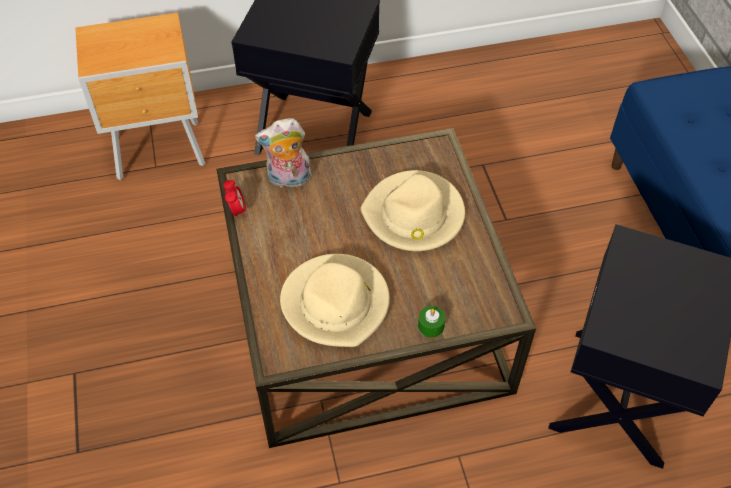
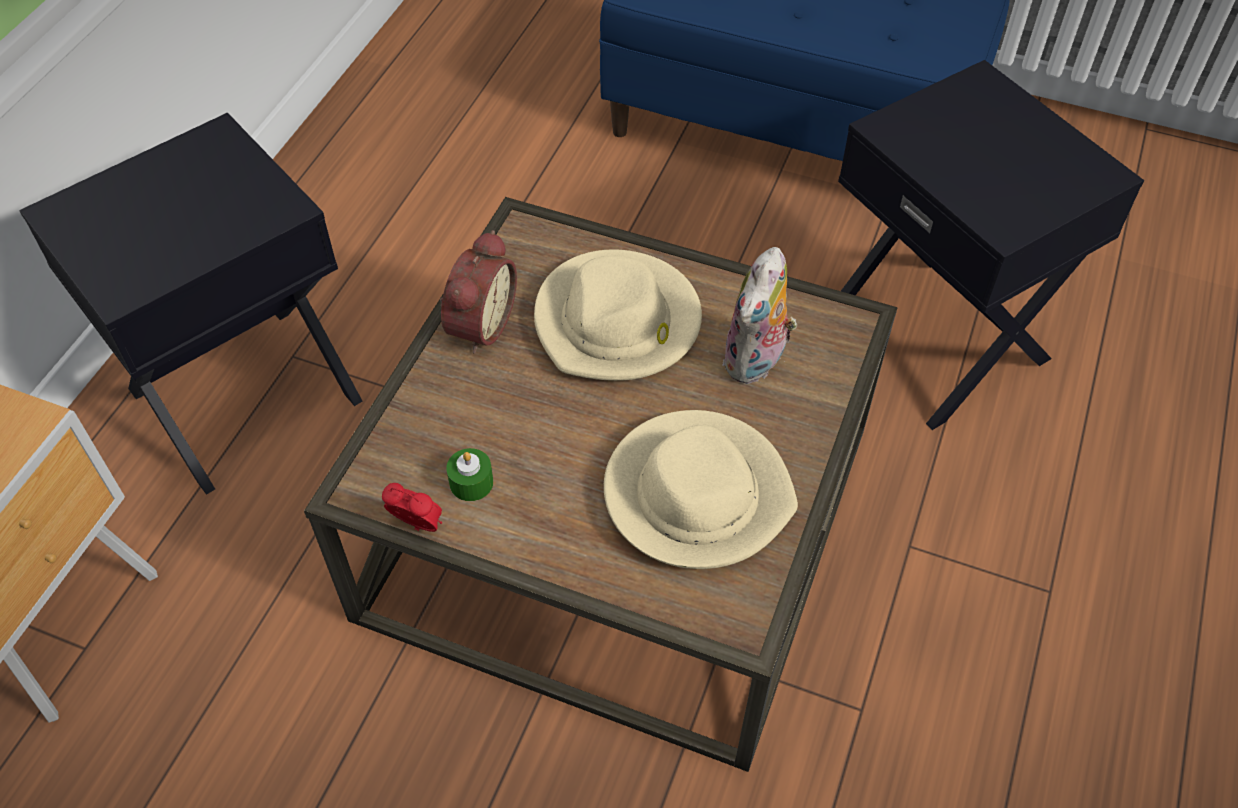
camera: 55 degrees left, 0 degrees up
(288, 180) = (419, 429): plush toy -> plush toy (756, 362)
(365, 165) = (478, 324): none -> alarm clock
(431, 326) = (817, 409): green candle -> green candle (471, 482)

